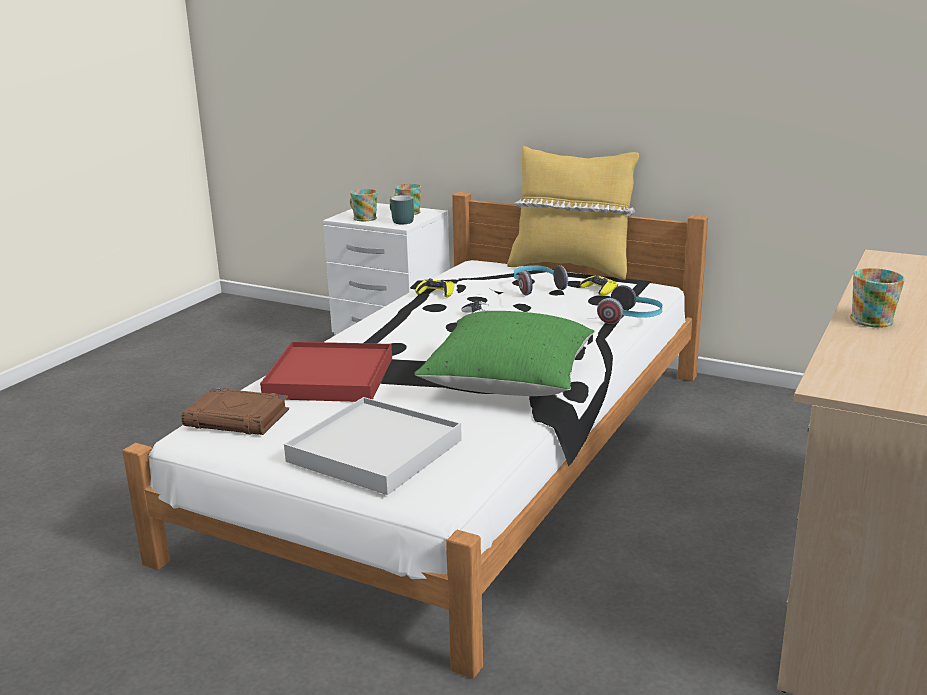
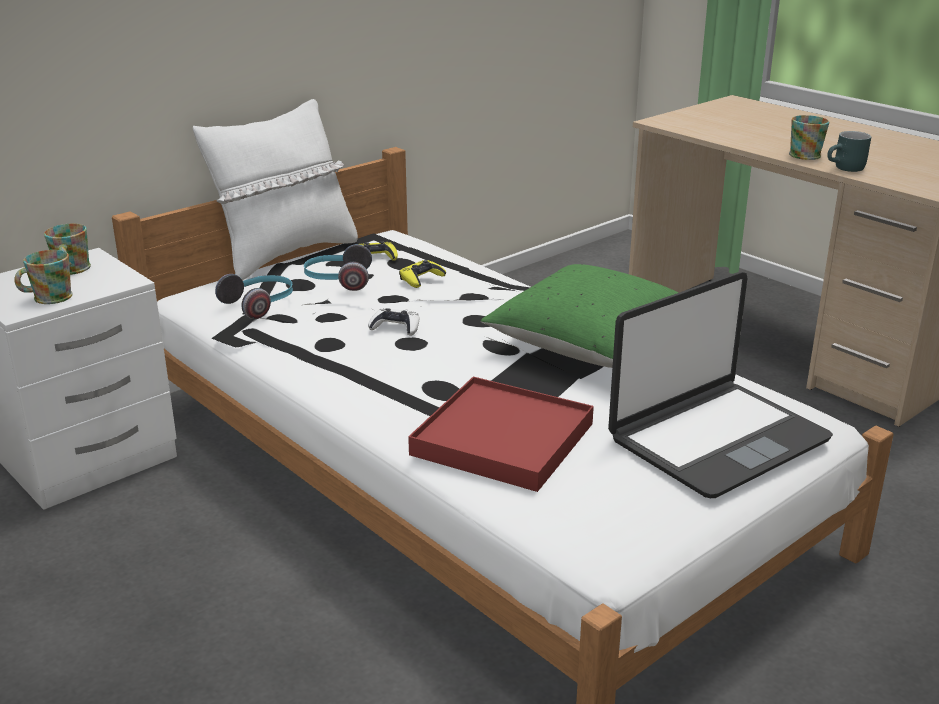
camera: 70 degrees left, 5 degrees up
(238, 418) = (587, 515): brown book -> none
(375, 451) = (717, 439): white tray -> laptop
(399, 221) = (107, 279): turquoise mug -> turquoise mug (846, 169)
(436, 293) = (284, 333): yellow game controller -> yellow game controller (421, 279)
(571, 268) = (285, 255): yellow pillow -> white pillow
(632, 319) = (473, 262): headphones -> headphones (260, 305)

